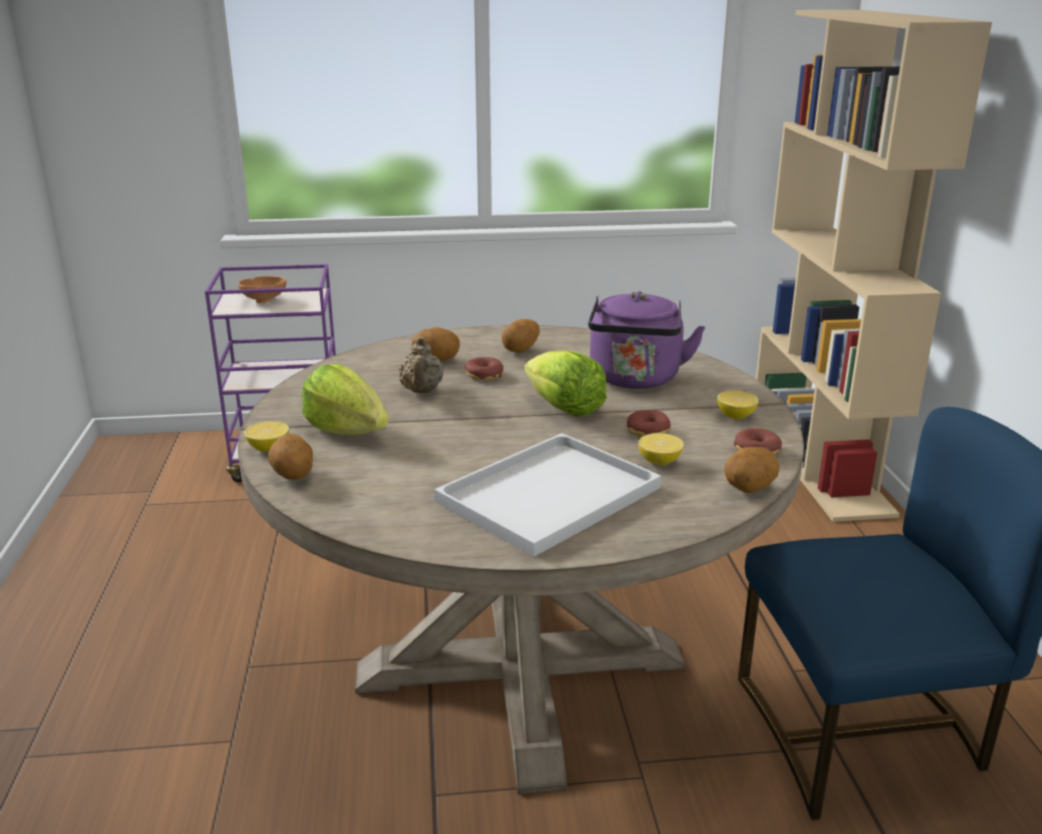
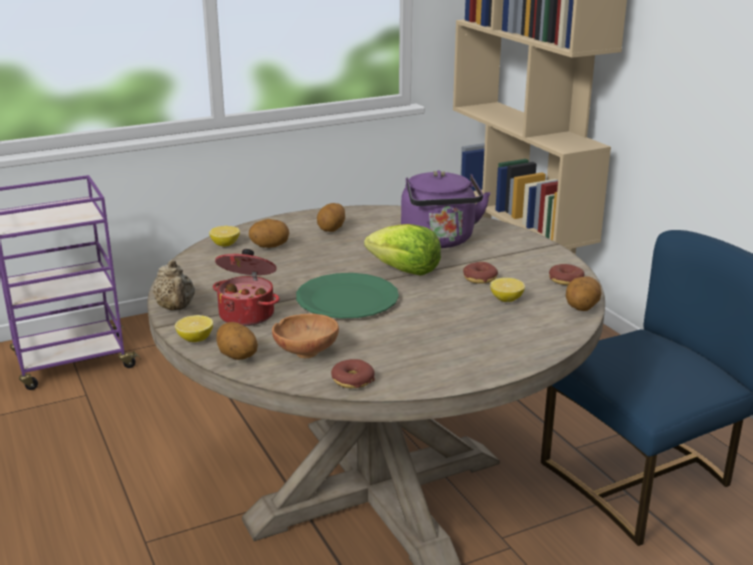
camera: 20 degrees left, 0 degrees up
(264, 300) = (40, 215): brown bowl -> brown bowl (306, 351)
(347, 430) = (248, 314): lettuce -> cooking pot
(421, 391) = (280, 274): beige teapot -> beige teapot (176, 308)
(469, 431) = (347, 299): none -> green plate
(484, 375) = (319, 253): donut -> donut (352, 380)
(547, 497) = (448, 338): white tray -> none
(736, 416) = (532, 258): lemon -> lemon (225, 244)

